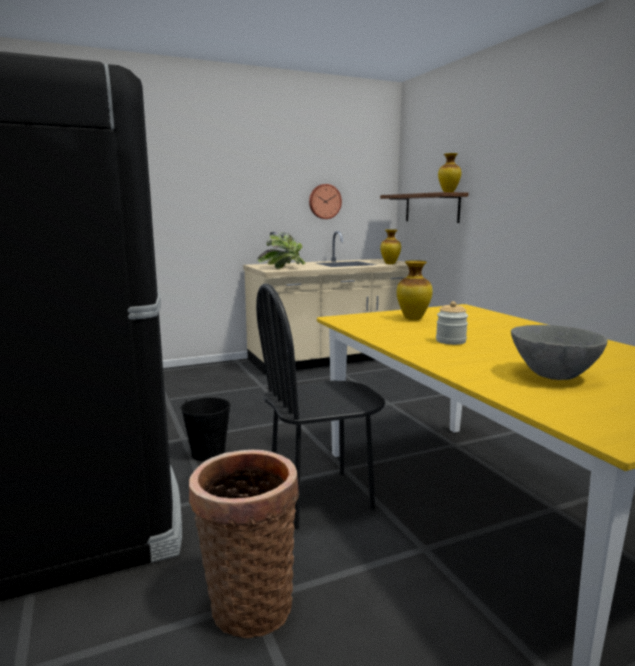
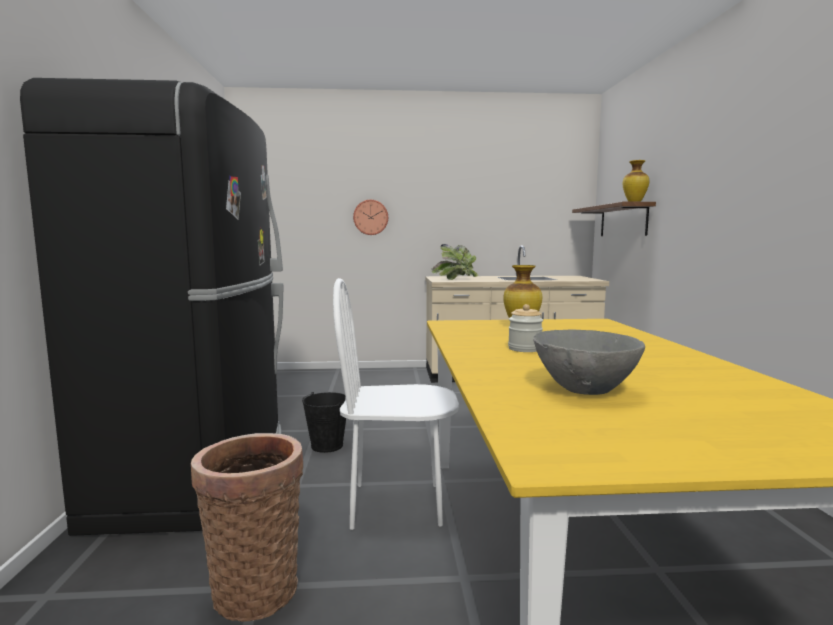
camera: 20 degrees right, 5 degrees down
(320, 498) = (396, 504): black chair -> white chair
(324, 201) = (511, 216): wall clock -> wall clock (371, 217)
(390, 264) = (573, 279): vase -> none

